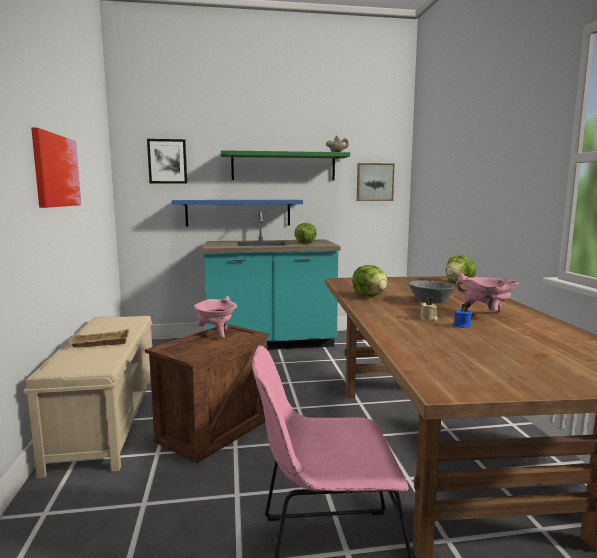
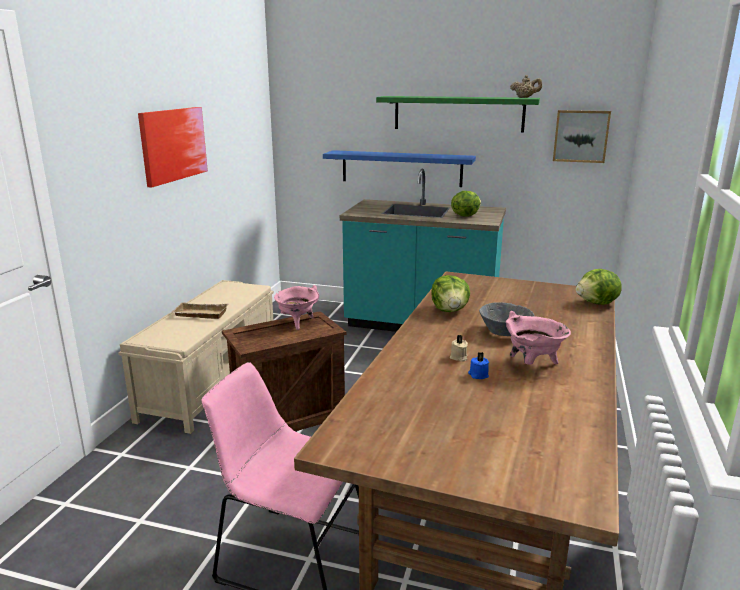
camera: 25 degrees right, 10 degrees up
(167, 161) = (326, 106): picture -> none

